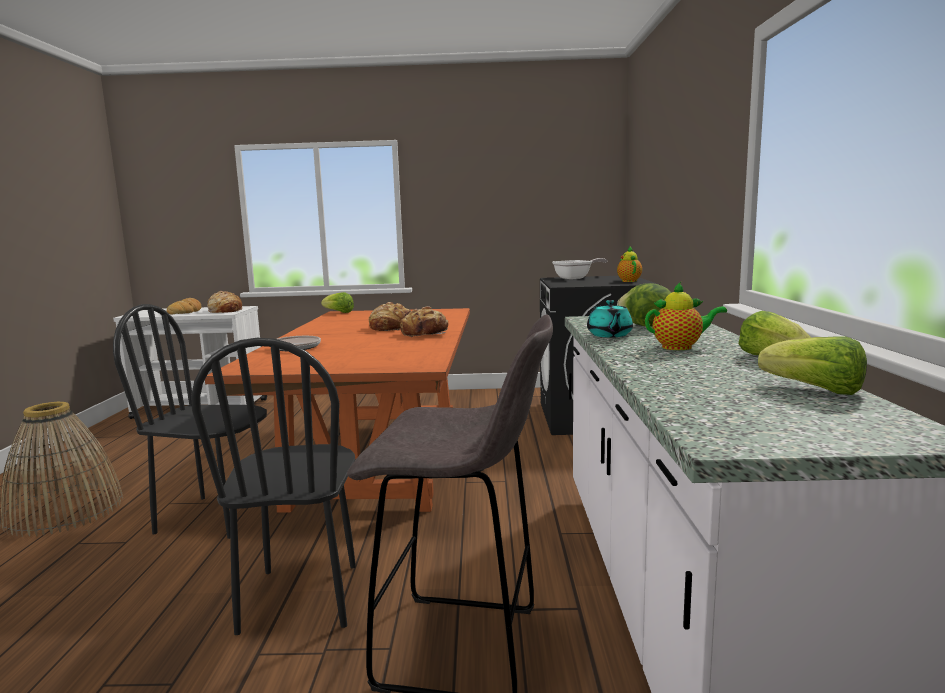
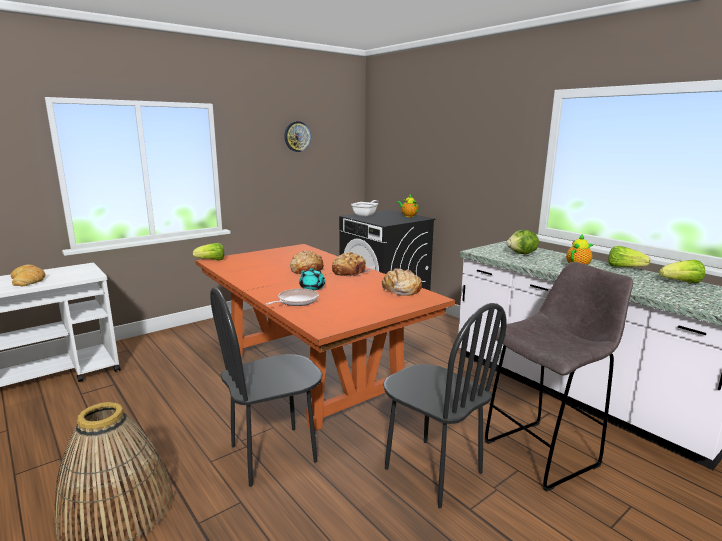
camera: 40 degrees left, 5 degrees up
(225, 310) = (77, 273): bread -> bread (400, 290)
(510, 174) = (297, 136): none -> wall clock
(609, 335) = (528, 263): turquoise teapot -> turquoise teapot (312, 288)

